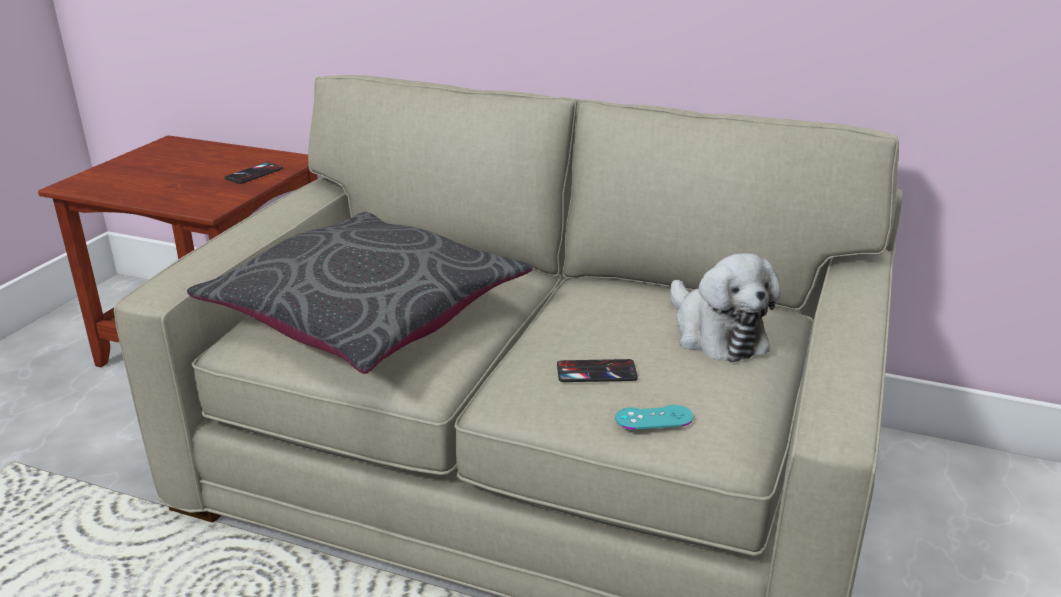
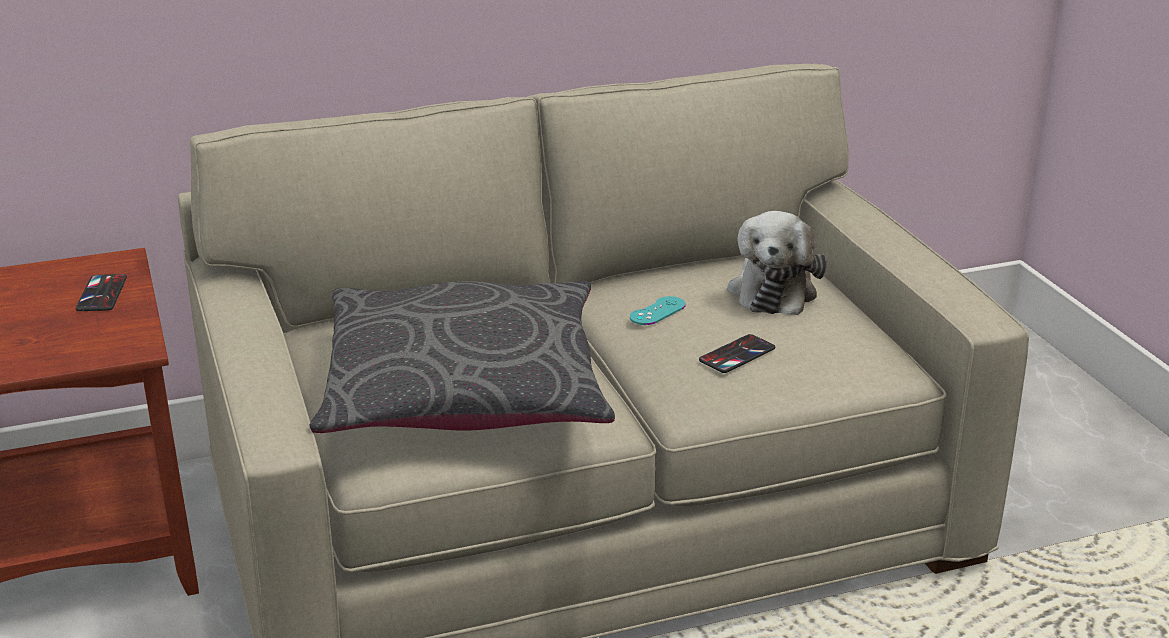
camera: 40 degrees left, 0 degrees up
(654, 418) = (826, 370): turquoise game controller -> turquoise game controller (657, 311)
(715, 334) = (773, 290): plush toy -> plush toy turned 75 degrees clockwise

